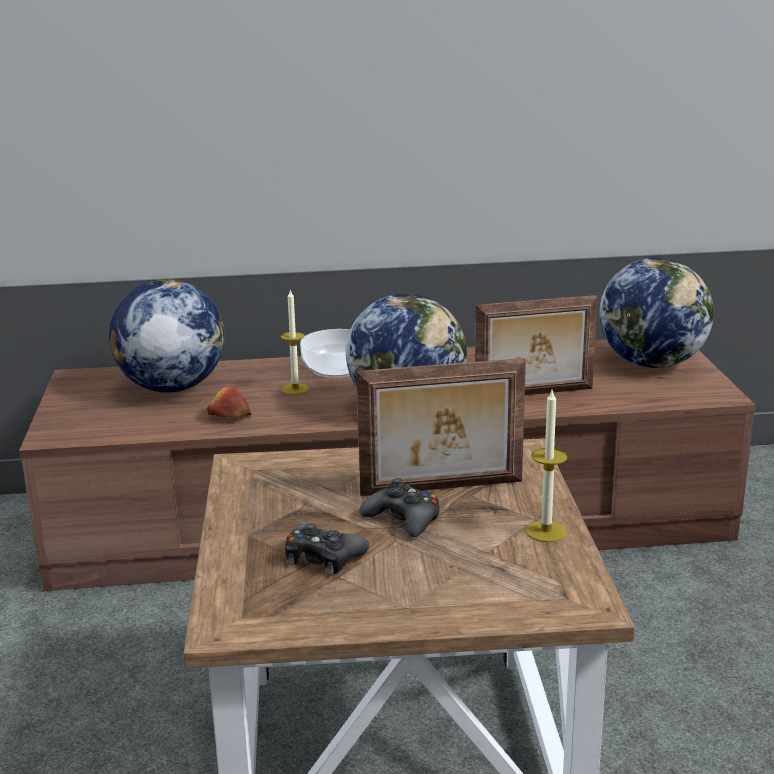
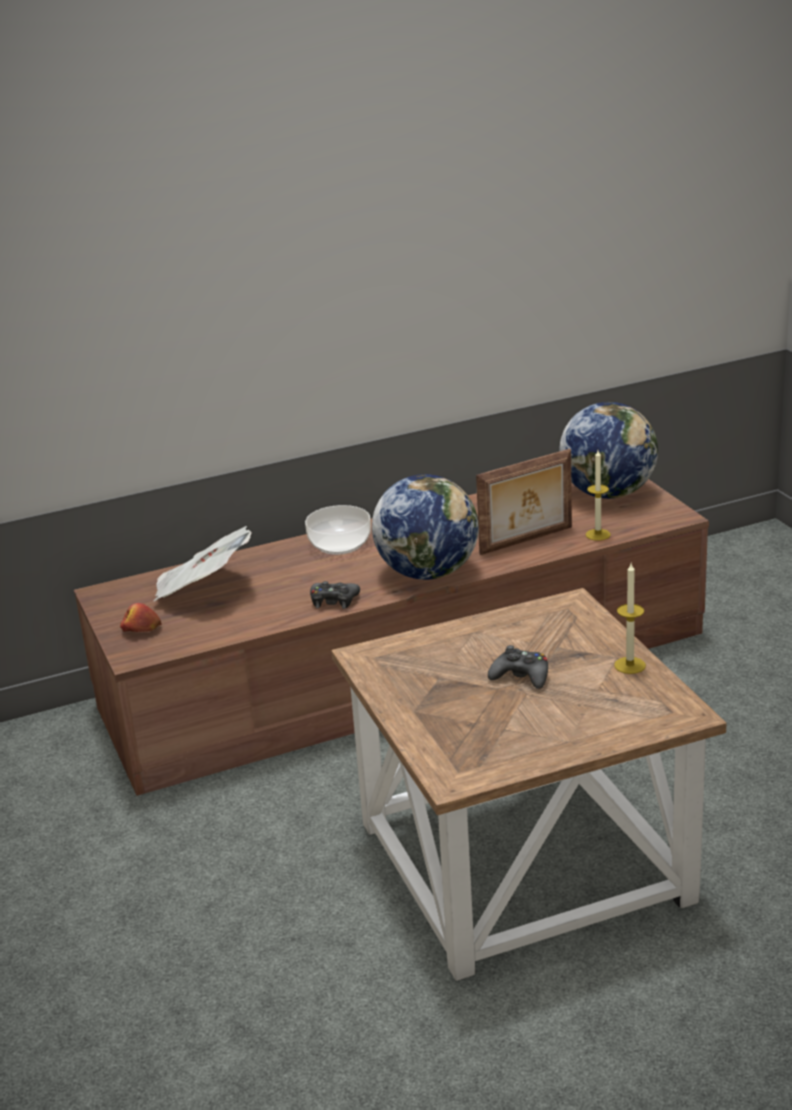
camera: 15 degrees left, 5 degrees up
(171, 388) = (203, 589): globe -> newspaper
(229, 416) = (278, 608): apple -> apple (141, 629)
(295, 389) = (317, 571): candle -> candle (598, 534)
(323, 558) = (483, 717): black game controller -> black game controller (334, 601)
(442, 489) = (533, 646): picture frame -> none

